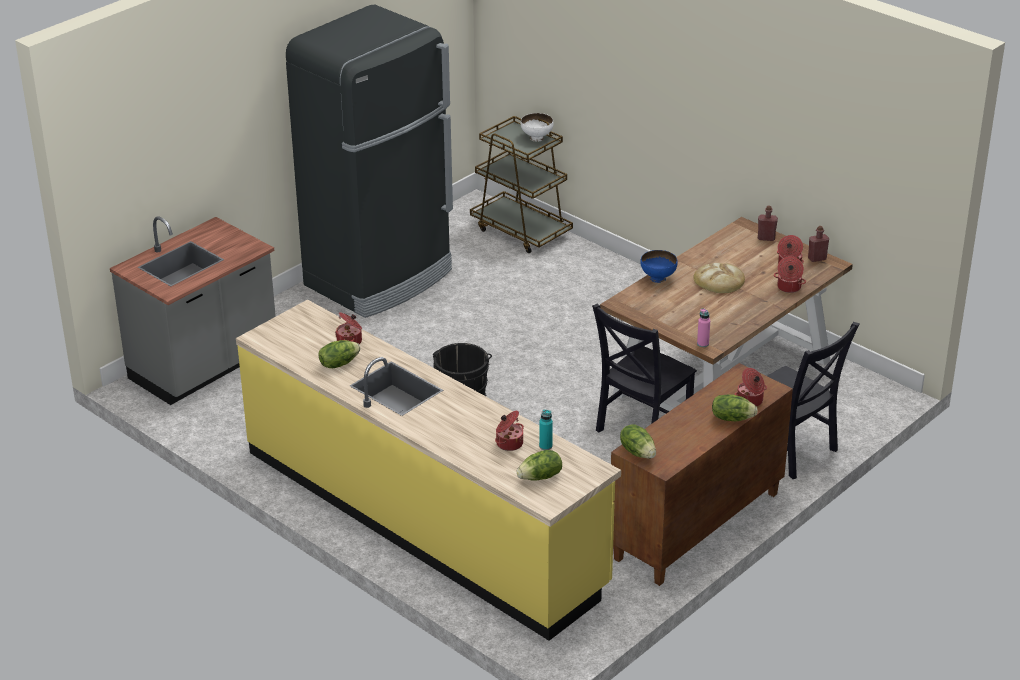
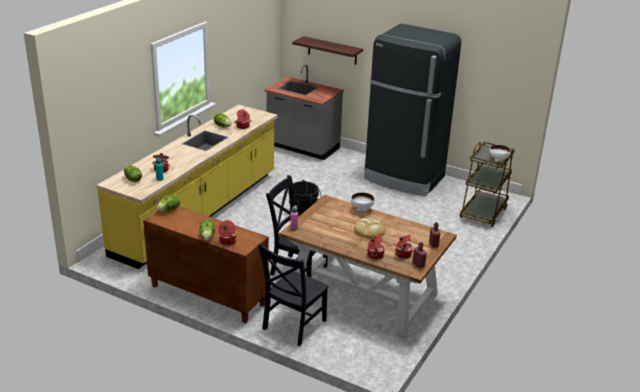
camera: 75 degrees right, 5 degrees down
(180, 162) = (332, 50): none -> shelf
(658, 278) = (361, 210): blue bowl -> white bowl

